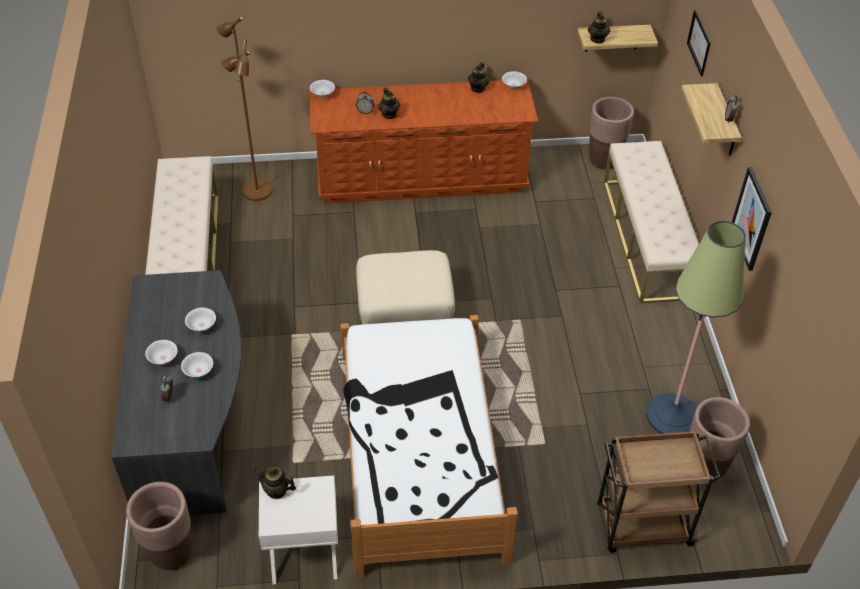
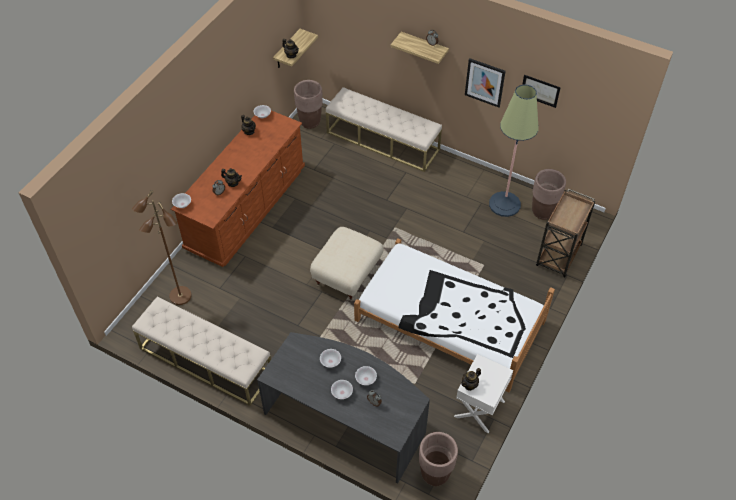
camera: 55 degrees left, 5 degrees up
(699, 43) = (363, 18): picture -> picture (540, 91)

